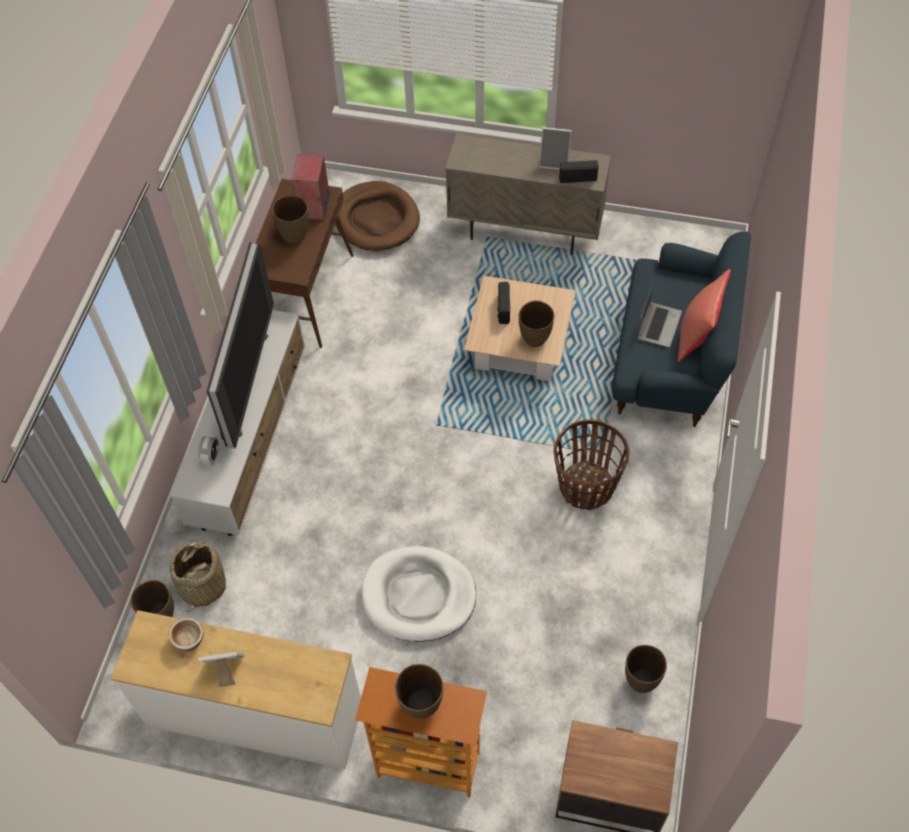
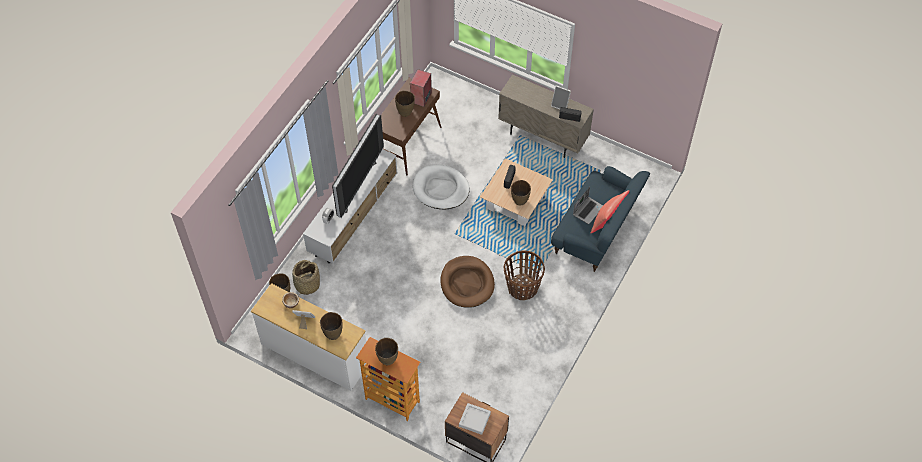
camera: 15 degrees right, 0 degrees up
(376, 219) = (461, 109): brown dog bed -> brown dog bed (467, 283)
(418, 596) = (415, 319): white dog bed -> white dog bed (441, 189)
(616, 770) = (474, 420): none -> grey tray
(640, 680) = (513, 391): brown vase -> brown vase (333, 333)

